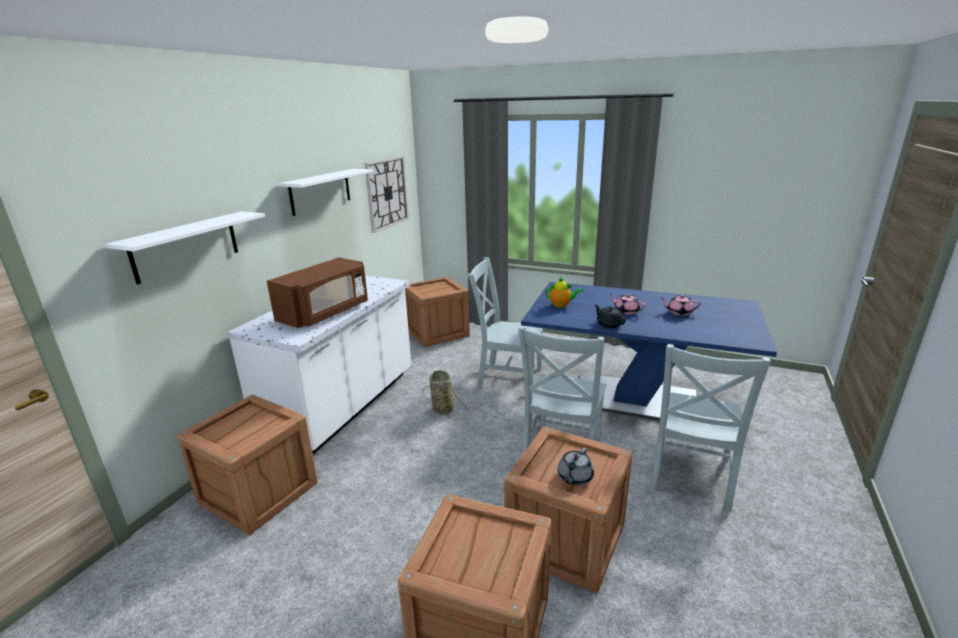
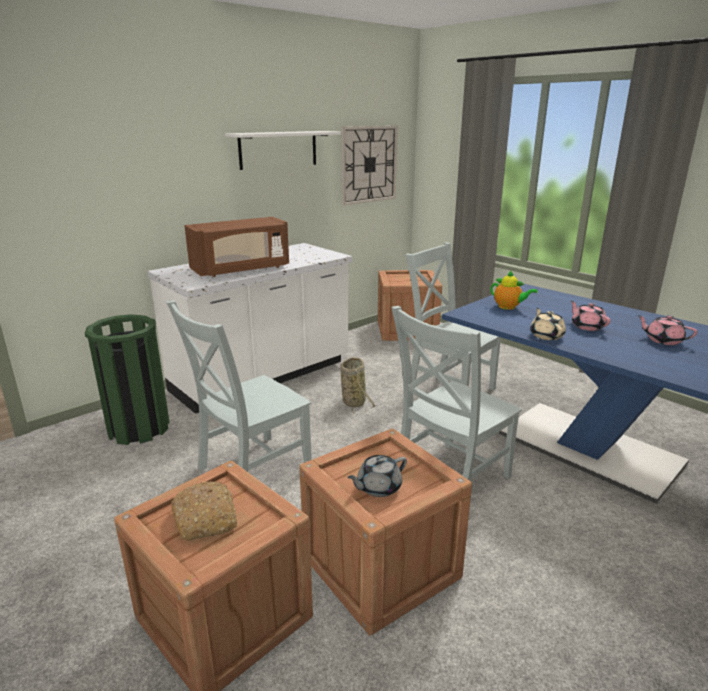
camera: 25 degrees right, 0 degrees up
(186, 246) = (114, 179): white shelf -> none
(259, 493) = (139, 428): crate -> green trash can
(474, 550) = (206, 519): none -> bread
(608, 324) = (546, 335): black teapot -> beige teapot
(690, 477) = (596, 557): grey chair -> grey chair (250, 470)

